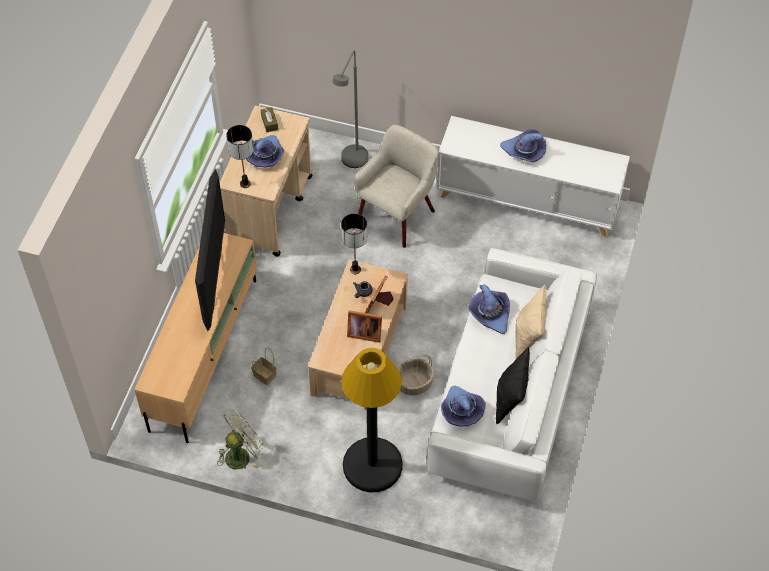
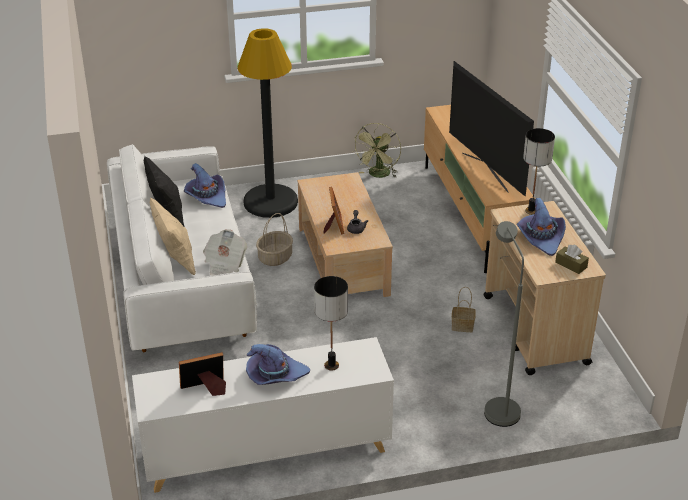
camera: 150 degrees right, 20 degrees down
(265, 375) = (407, 219): basket -> basket (461, 326)
(355, 269) = (378, 241): table lamp -> table lamp (331, 366)
(363, 332) = (330, 204): picture frame -> picture frame (205, 388)
(397, 215) = (402, 377): beige armchair -> none
(490, 313) = (224, 264): purple hat -> newspaper

